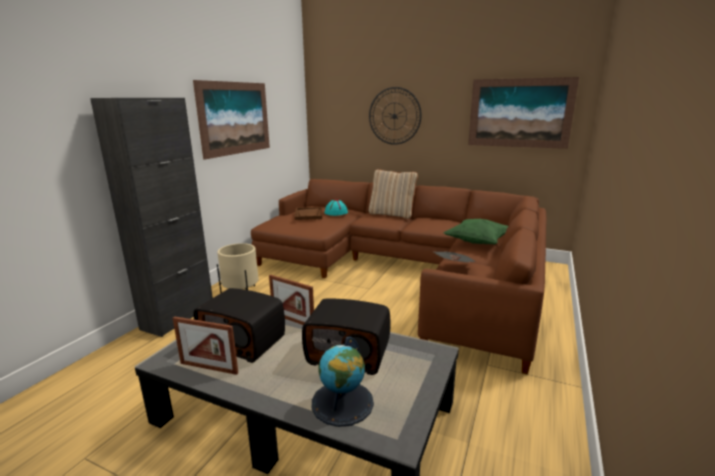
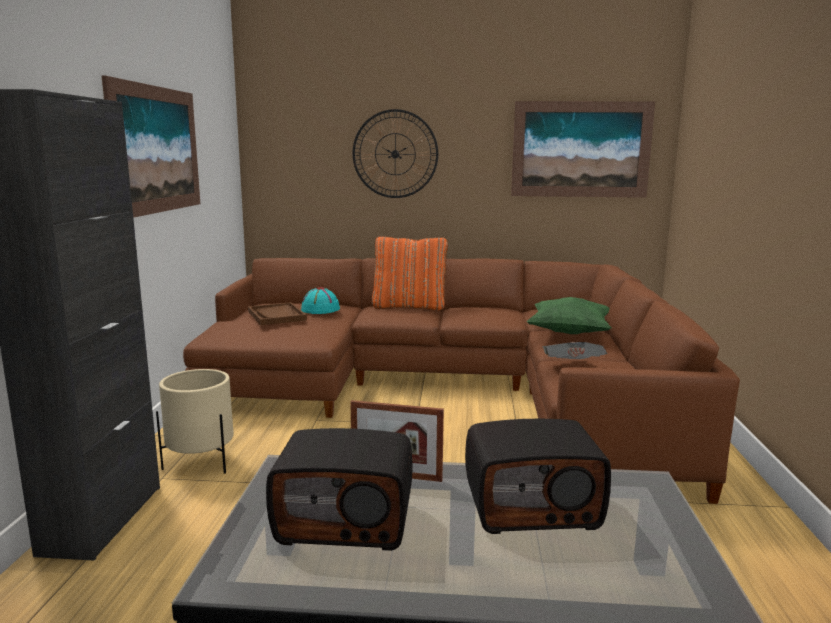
camera: 20 degrees left, 5 degrees down
(209, 368) = (324, 574): picture frame -> none
(342, 402) = (593, 577): globe -> none
(392, 215) = (409, 307): beige pillow -> orange pillow

